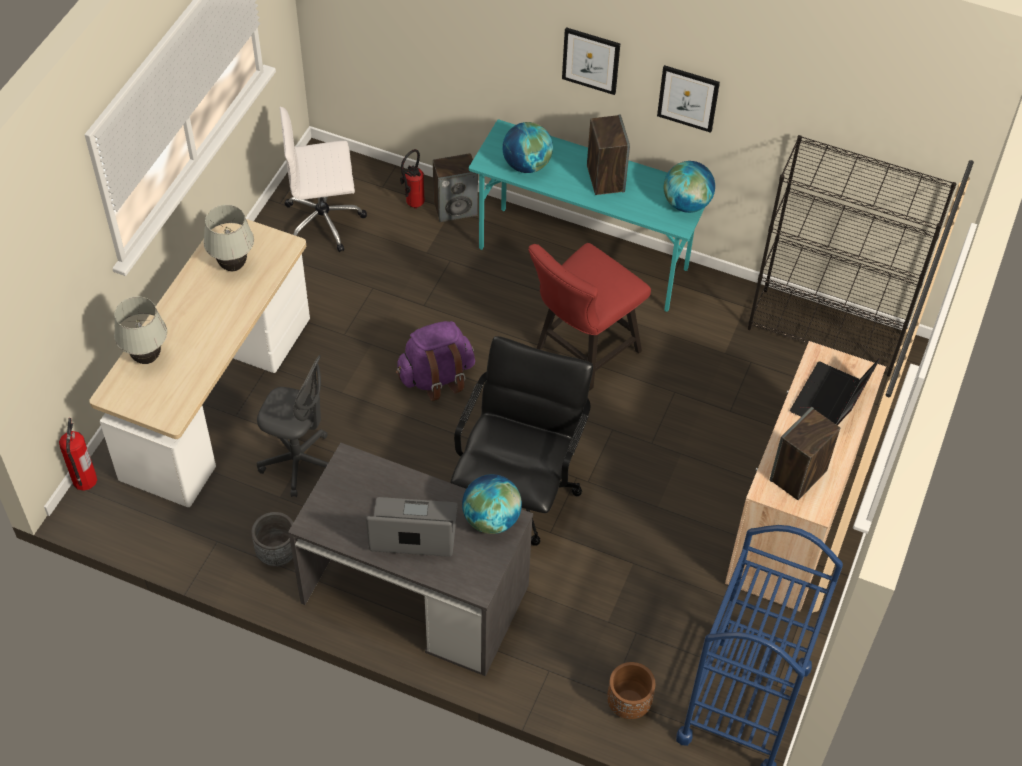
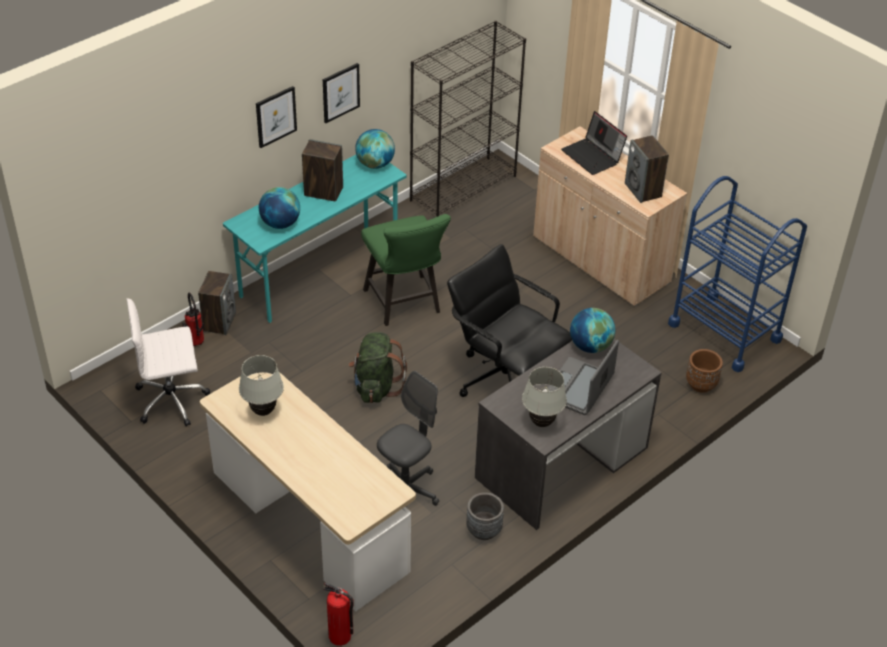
camera: 65 degrees left, 10 degrees down
(146, 358) = (325, 491): white table lamp -> white table lamp (541, 423)
(325, 221) = (172, 400): white office chair -> white office chair turned 60 degrees clockwise
(436, 378) = (376, 387): purple backpack -> green backpack
(582, 353) = (405, 304): red chair -> green chair

